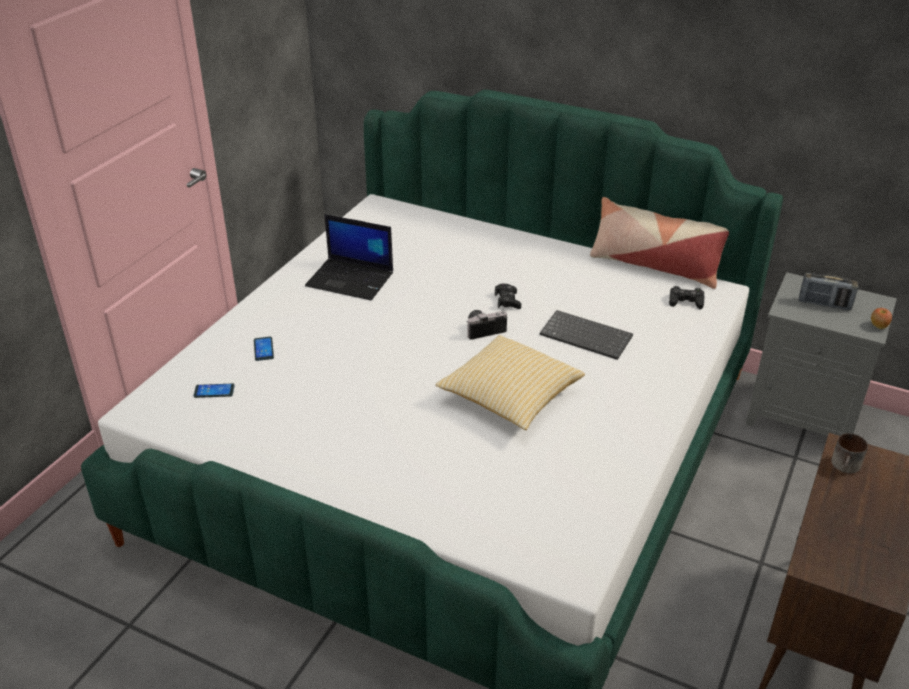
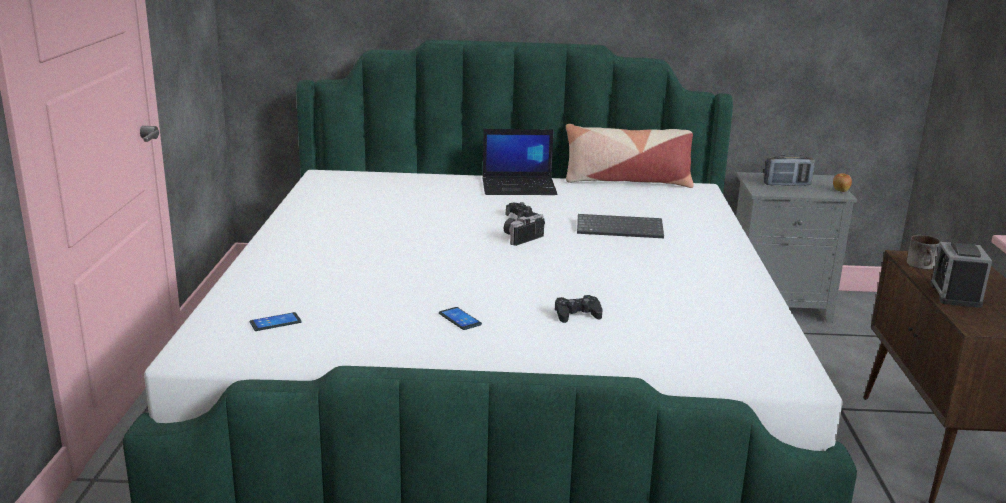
camera: 25 degrees left, 15 degrees down
(263, 349) = (302, 283): phone -> phone (460, 319)
(351, 279) = (349, 224): laptop -> laptop (519, 187)
(509, 397) = (596, 275): pillow -> none
(685, 301) = (678, 197): black game controller -> black game controller (577, 314)
(837, 517) = (955, 295): none -> alarm clock

